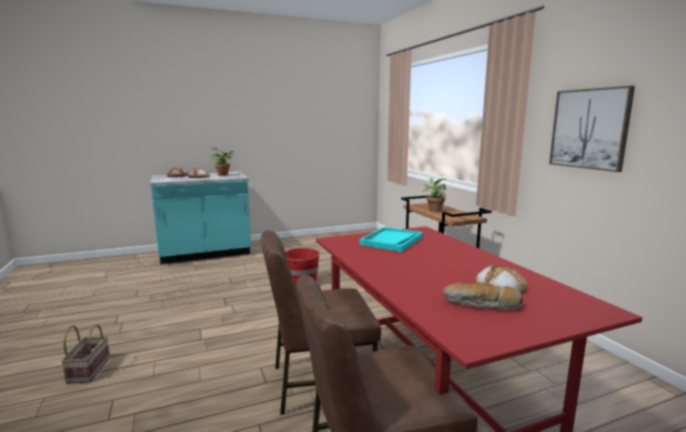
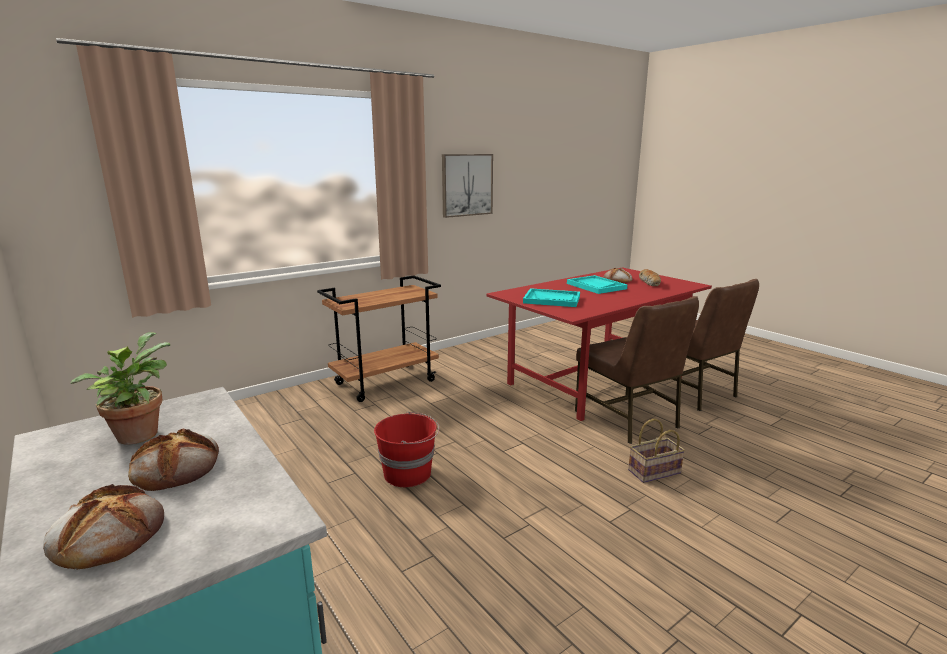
camera: 105 degrees left, 5 degrees up
(88, 369) = (776, 578): basket -> basket (654, 472)
(434, 210) = (378, 298): potted plant -> none
(454, 267) = (596, 286): none -> turquoise tray

